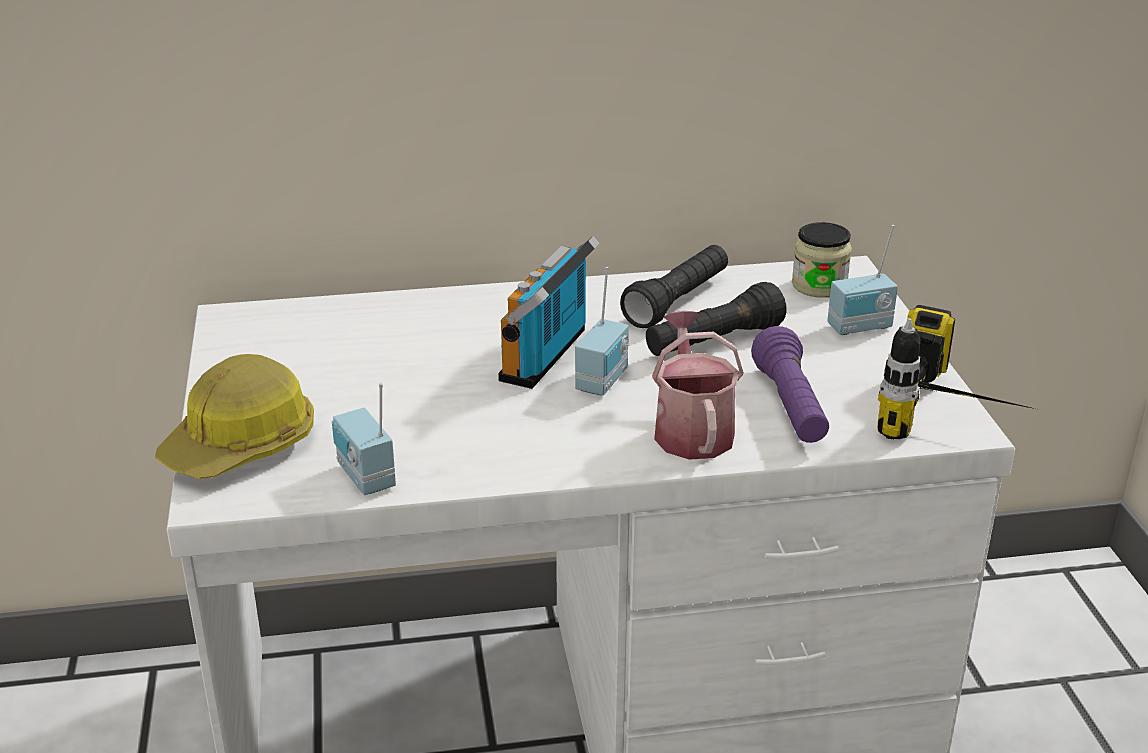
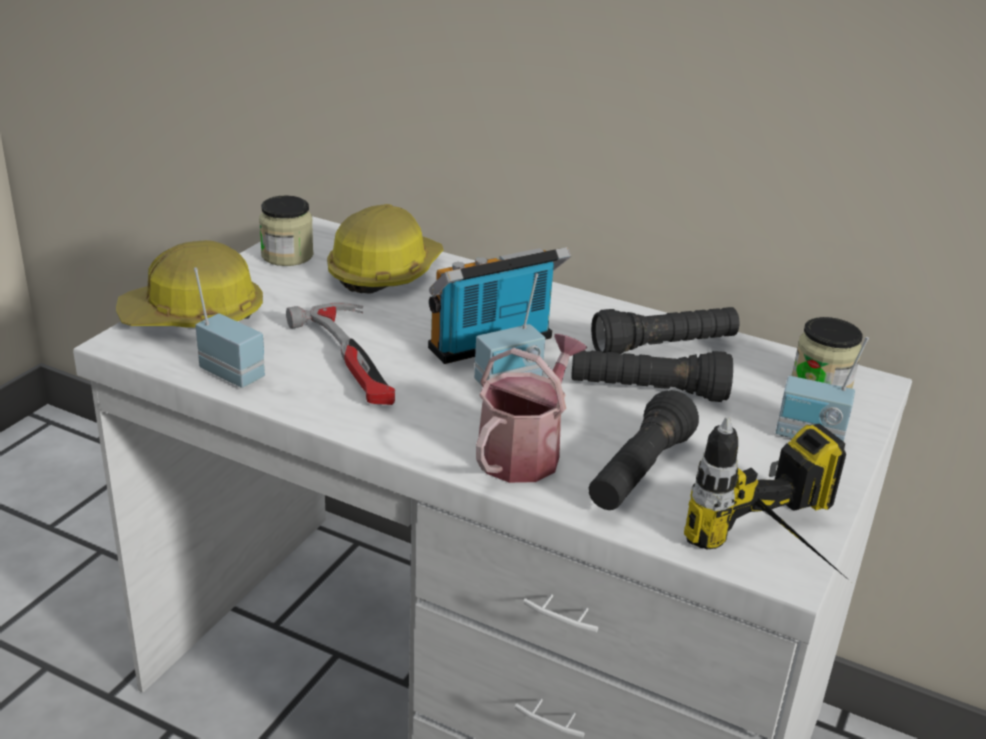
camera: 35 degrees right, 0 degrees up
(243, 351) = (287, 255): none -> jar
(359, 330) = (384, 272): none -> hard hat
(364, 477) = (234, 373): radio -> radio turned 120 degrees clockwise
(451, 418) = (354, 359): none -> hammer
(790, 407) = (639, 473): purple flashlight -> black flashlight

